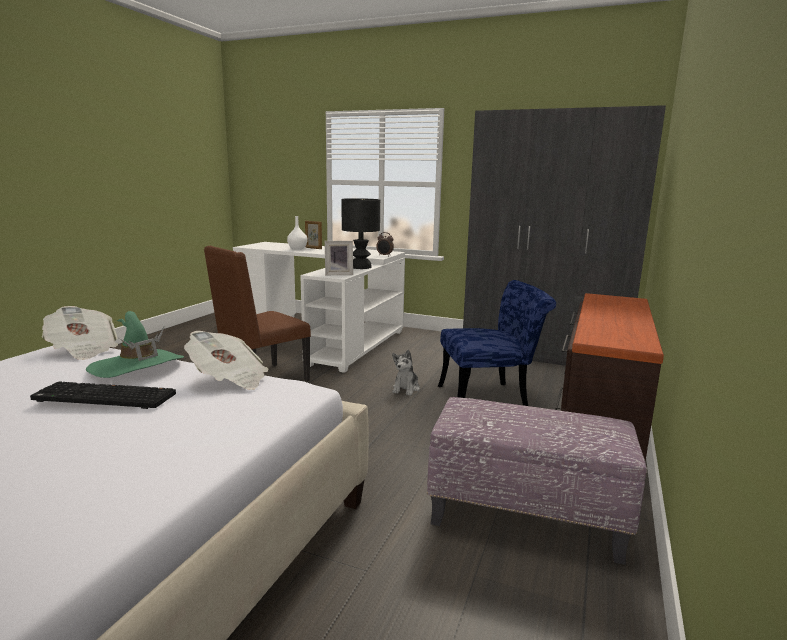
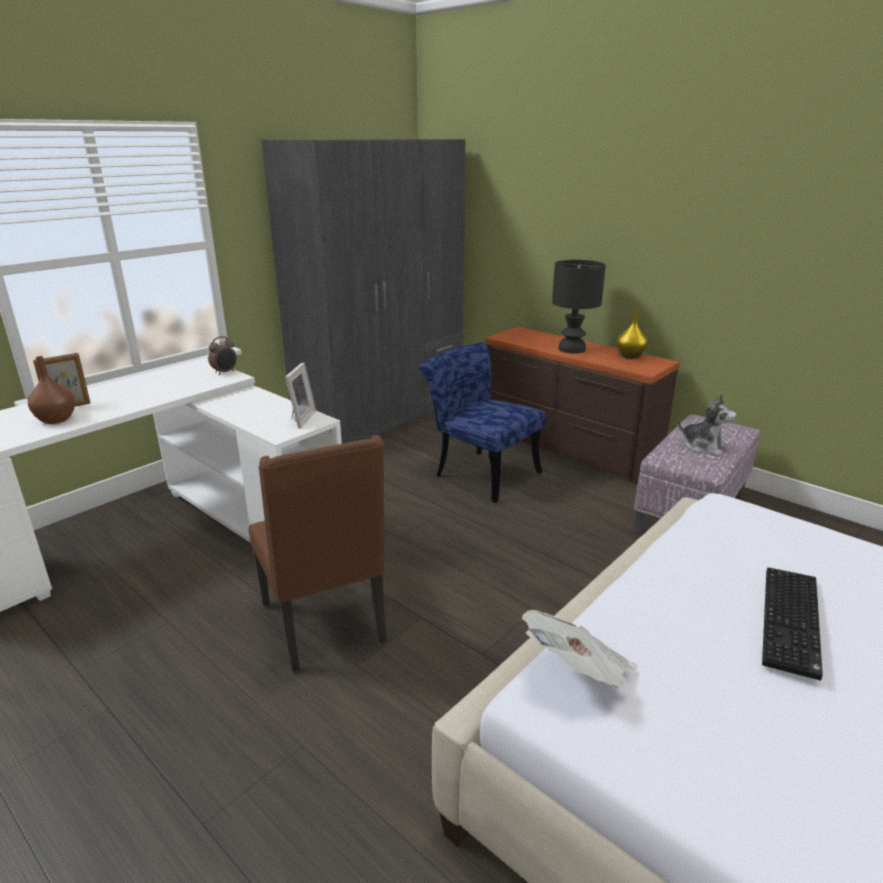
camera: 70 degrees left, 10 degrees up
(137, 367) = (666, 608): green hat -> none
(229, 379) = (712, 540): newspaper -> none
(297, 249) = (56, 420): white vase -> brown vase
(360, 267) = (257, 400): black table lamp -> black table lamp (572, 349)
(406, 389) = (428, 512): plush toy -> plush toy (703, 446)
(490, 398) = (480, 472): blue chair -> blue chair turned 60 degrees counterclockwise
(631, 334) = (629, 356): none -> yellow vase

